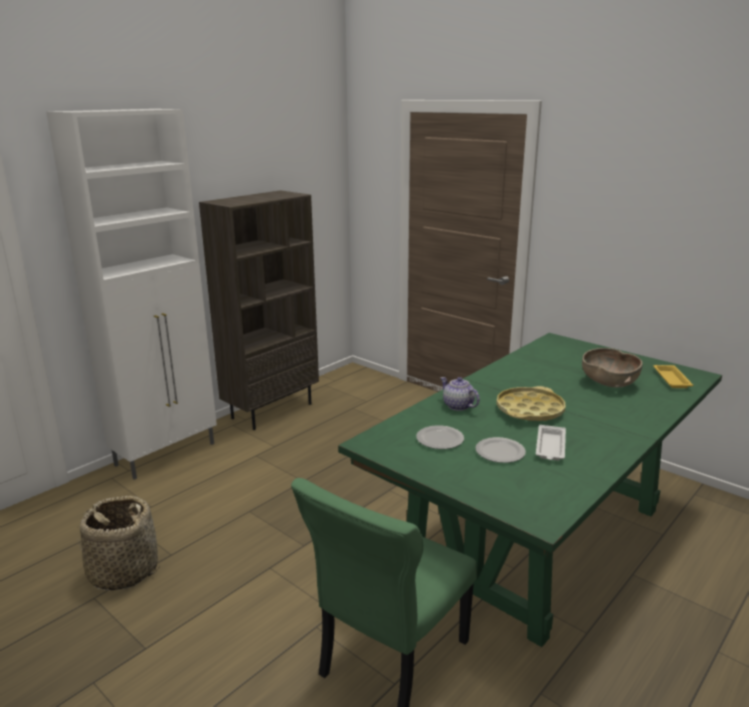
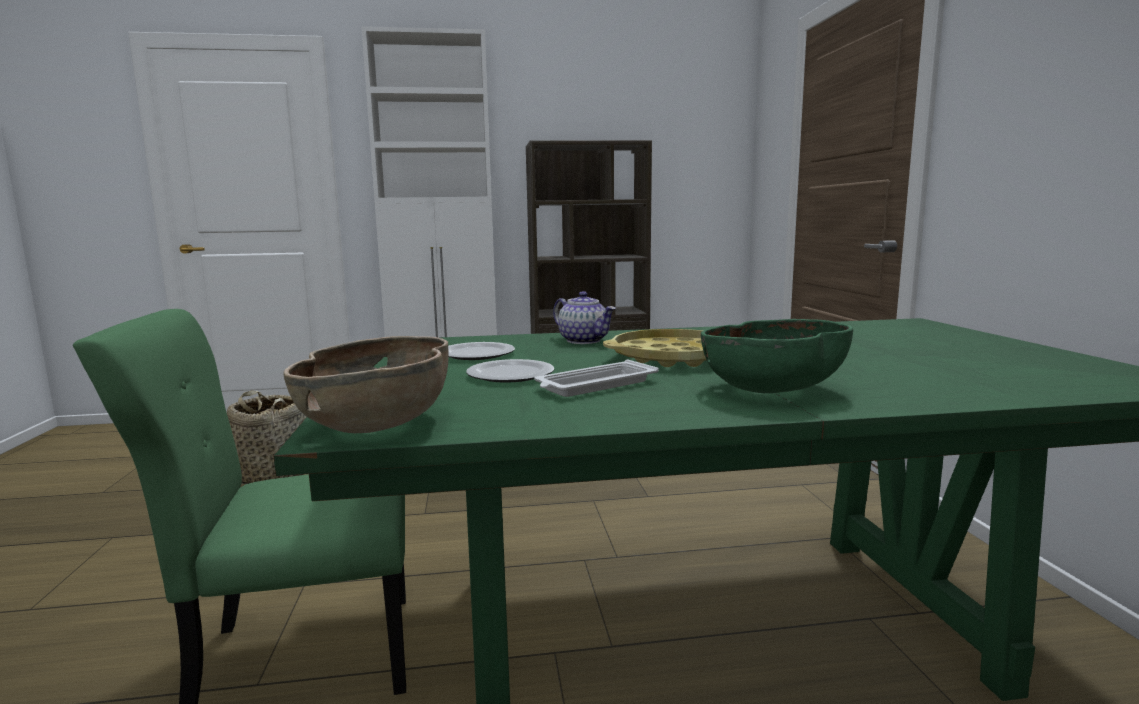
camera: 40 degrees right, 10 degrees down
(457, 406) = (584, 341): teapot -> teapot turned 135 degrees clockwise
(609, 383) = (903, 360): brown bowl -> brown bowl (378, 424)
(611, 425) = (773, 390): none -> green bowl
(671, 379) = (1075, 376): yellow tray -> none

